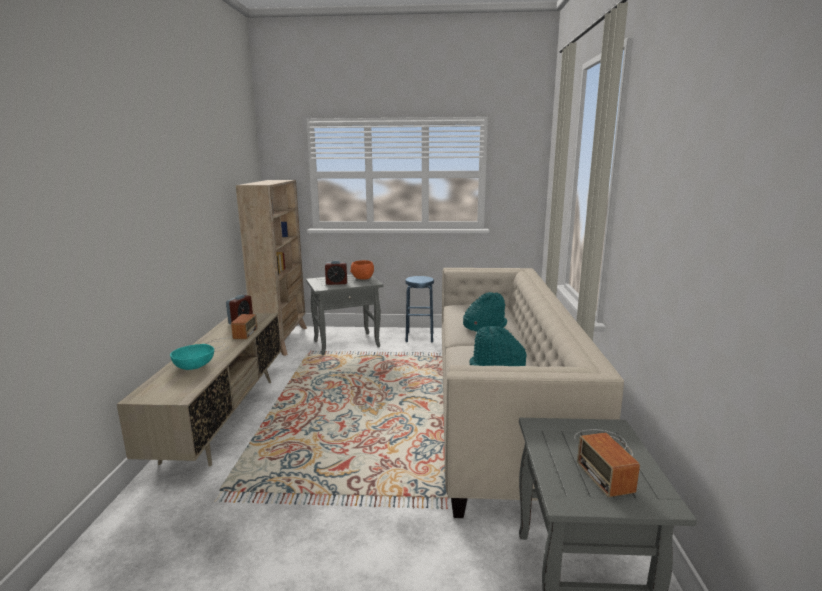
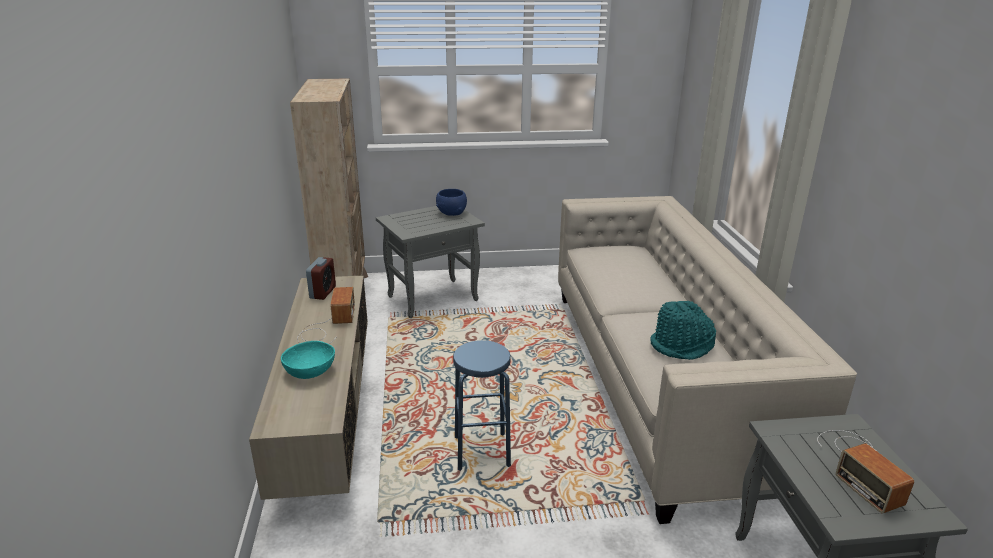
camera: 10 degrees left, 10 degrees up
(336, 283) = (422, 224): alarm clock -> none
(362, 278) = (451, 213): orange bowl -> blue bowl
(419, 337) = (521, 282): blue stool -> blue stool (482, 452)
(484, 326) = (637, 283): turquoise hat -> none

